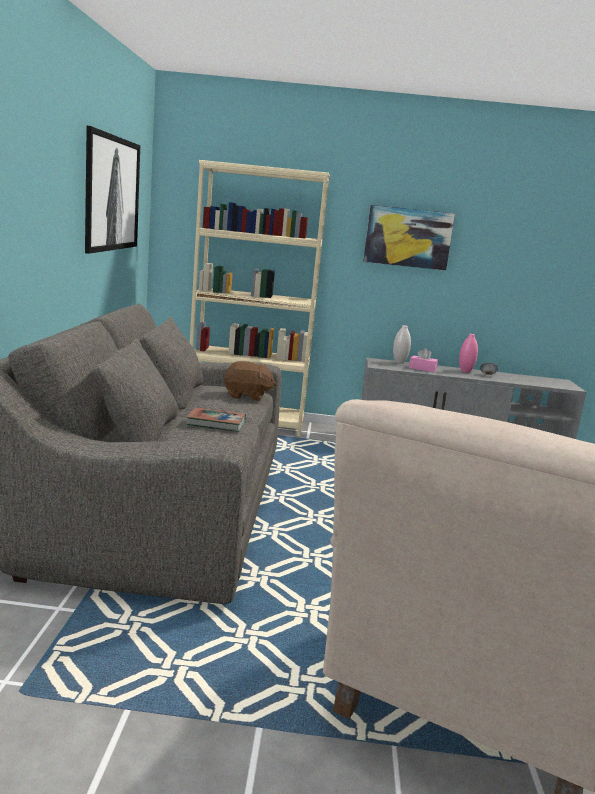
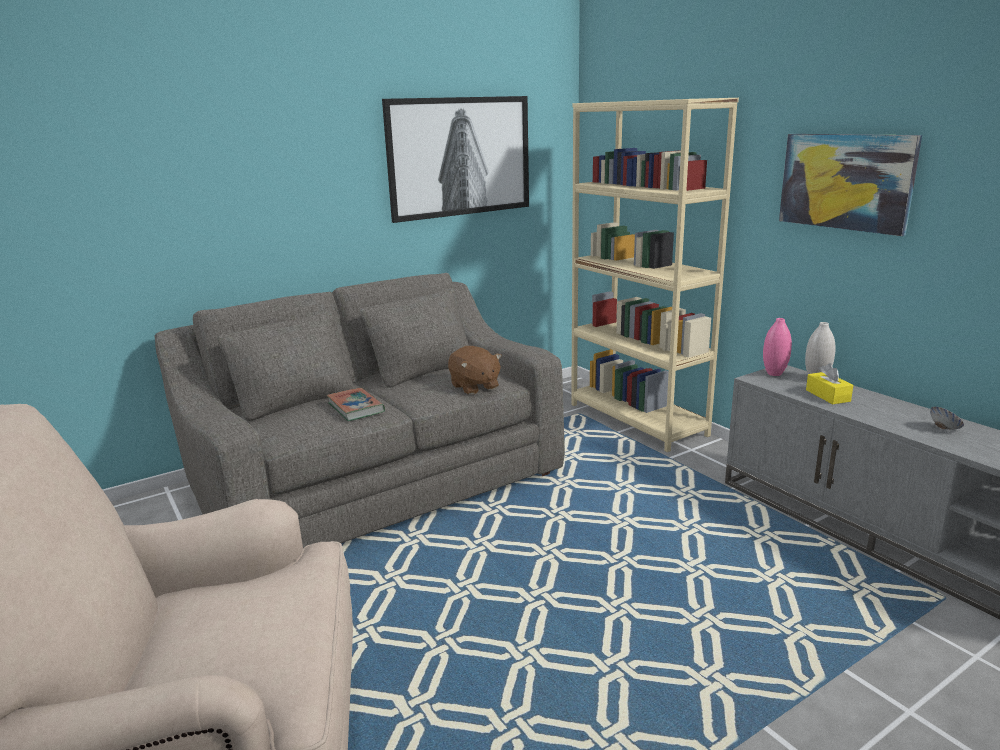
camera: 55 degrees right, 5 degrees up
(422, 369) = (827, 395): pink tissue box -> yellow tissue box
(465, 371) = (909, 414): pink vase -> pink vase (774, 374)

